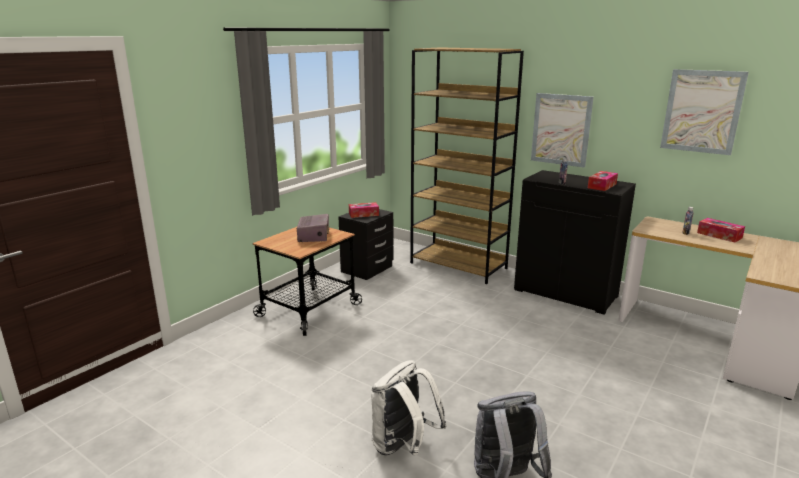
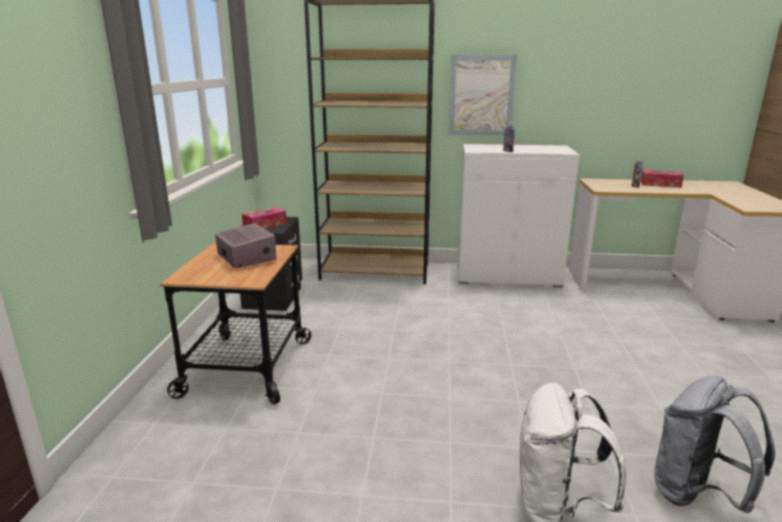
camera: 30 degrees left, 0 degrees up
(566, 293) = (508, 275): black cabinet -> white cabinet
(602, 186) = (547, 150): tissue box -> none
(702, 111) = (627, 63): picture -> none

